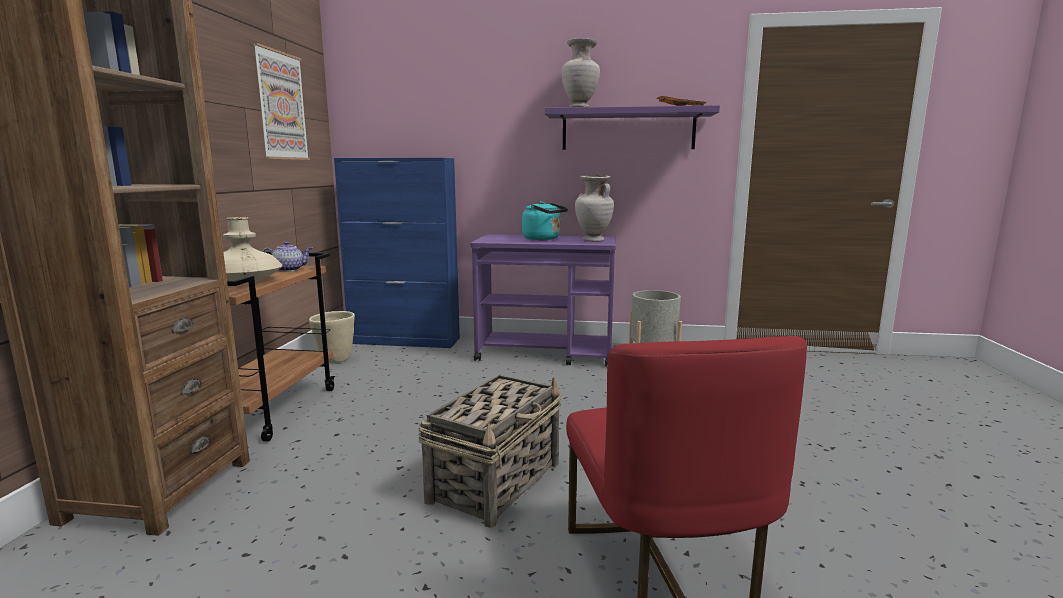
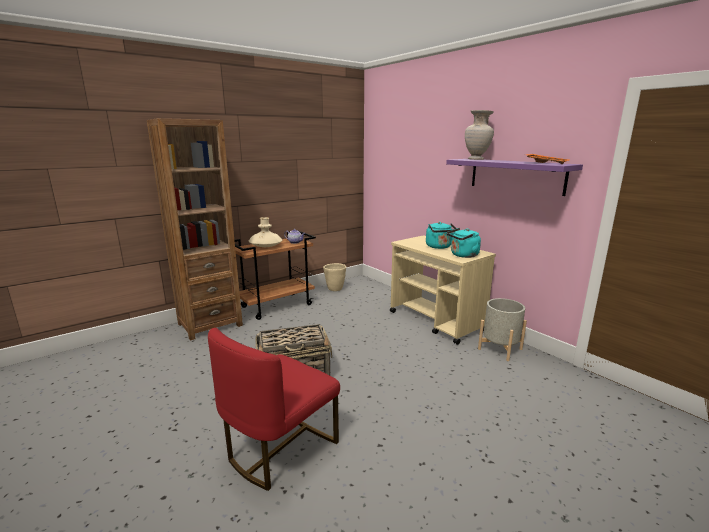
camera: 45 degrees right, 5 degrees up
(281, 106) = (322, 155): picture -> none
(405, 341) = (379, 288): blue cabinet -> none
(546, 353) = (436, 321): purple cart -> beige cart
(593, 240) = (463, 255): beige vase -> turquoise kettle

